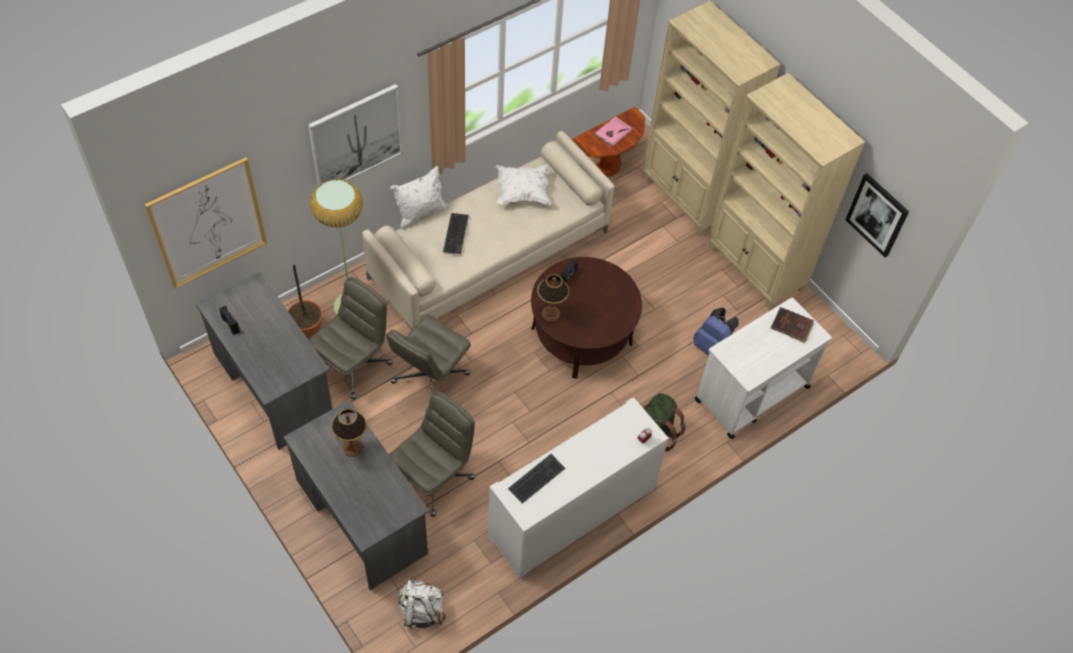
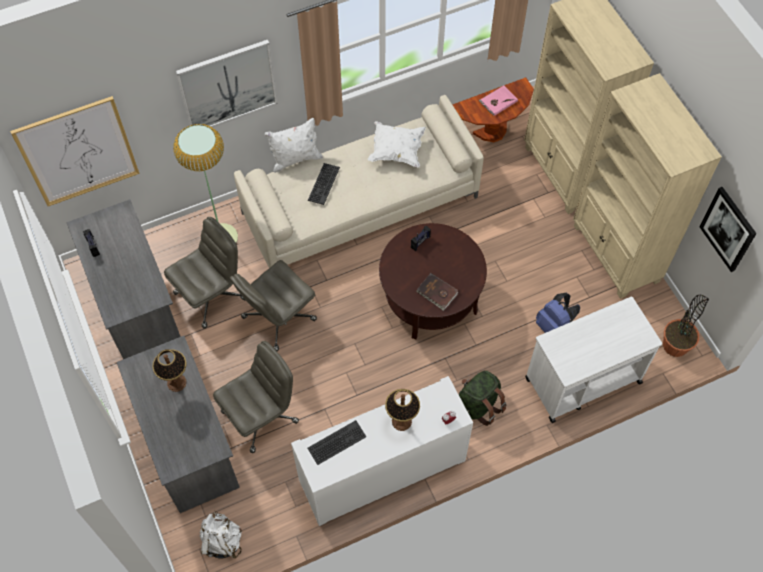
camera: 15 degrees right, 5 degrees up
(307, 329) = (176, 254): potted plant -> potted plant (675, 345)
(551, 314) = (395, 276): table lamp -> table lamp (402, 421)
(792, 326) = (624, 326): brown book -> brown book (437, 292)

